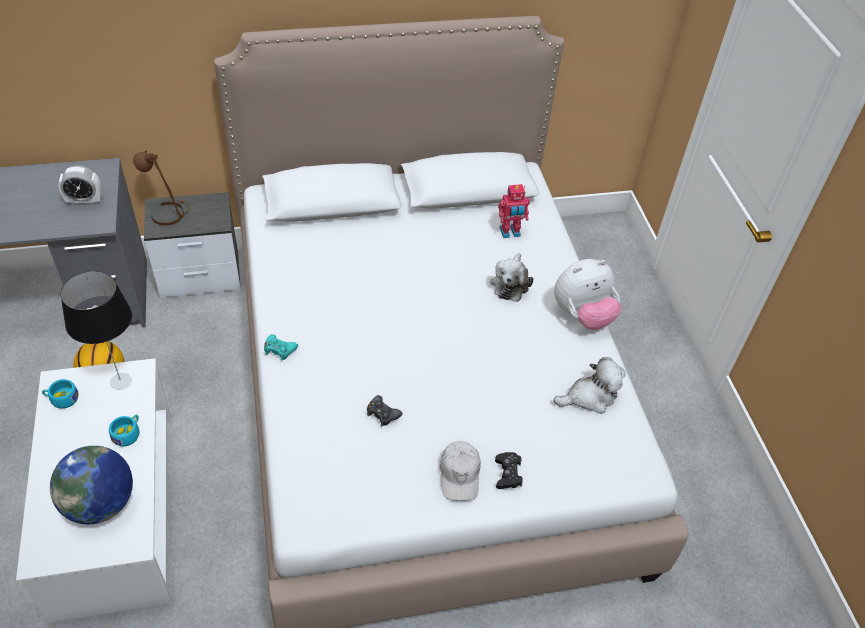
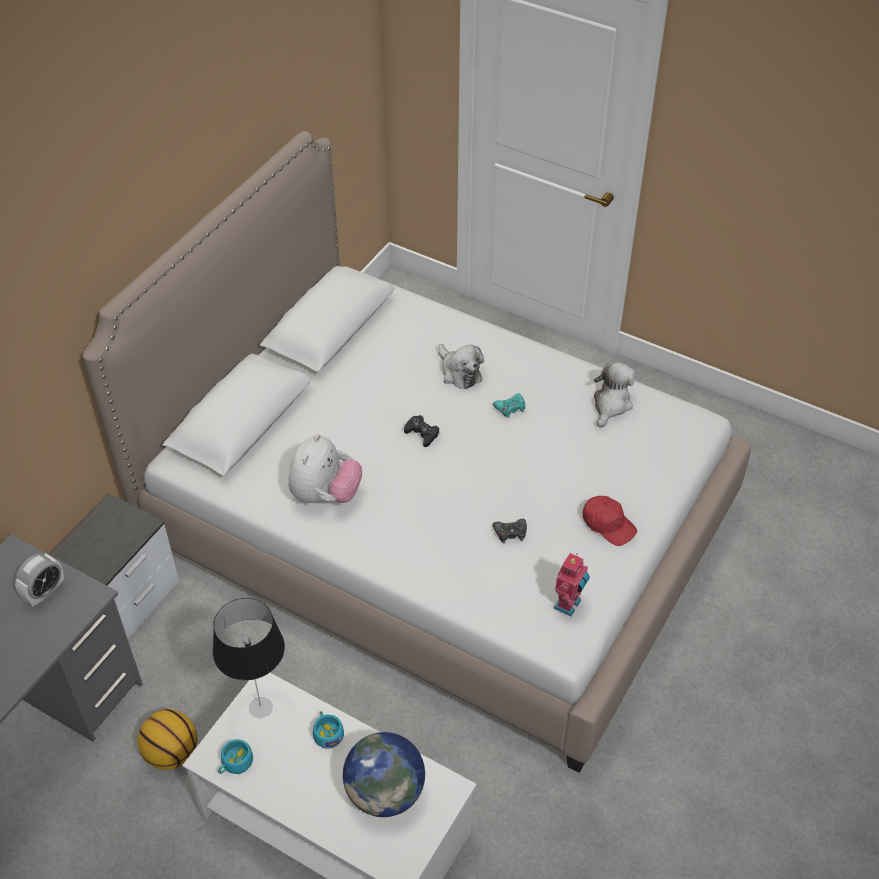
camera: 45 degrees left, 0 degrees up
(168, 213) = (84, 554): brown table lamp -> none
(279, 350) = (376, 559): turquoise game controller -> turquoise game controller (510, 408)
(460, 475) = (608, 524): white cap -> red cap
(508, 474) = (632, 496): black game controller -> black game controller (422, 433)
(510, 233) = (406, 335): toy robot -> toy robot (569, 605)
(582, 315) = (534, 354): plush toy -> plush toy (325, 495)

